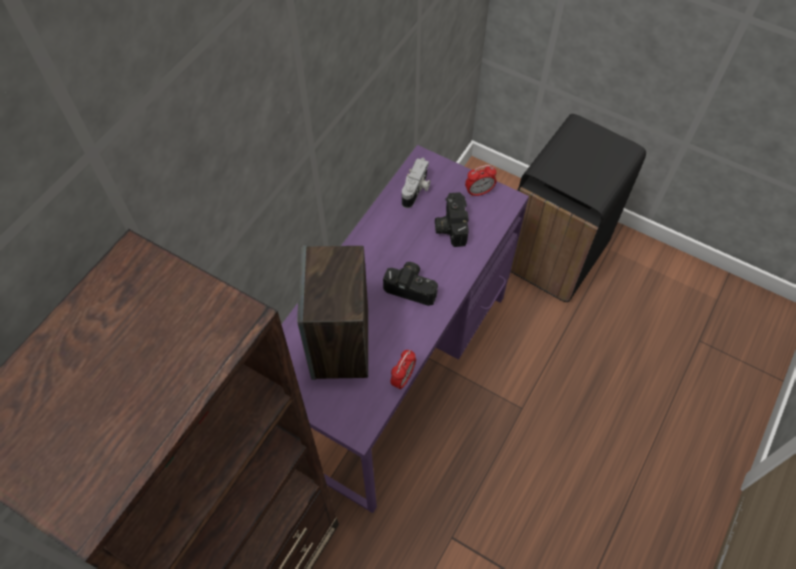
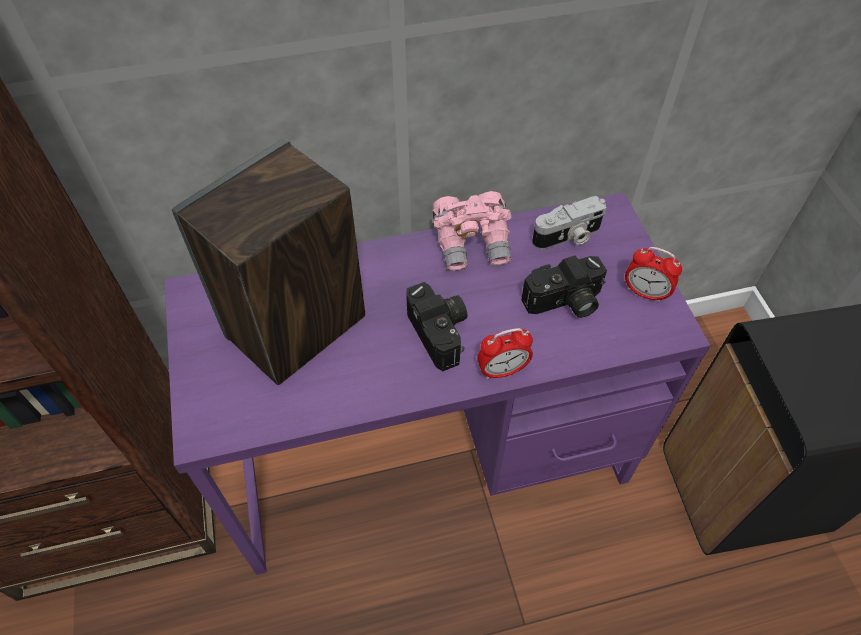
camera: 45 degrees right, 5 degrees down
(375, 230) = (472, 243): none -> pink binoculars
(403, 378) = (313, 421): alarm clock -> alarm clock (502, 370)
(450, 226) = (564, 303): camera -> camera turned 150 degrees counterclockwise

